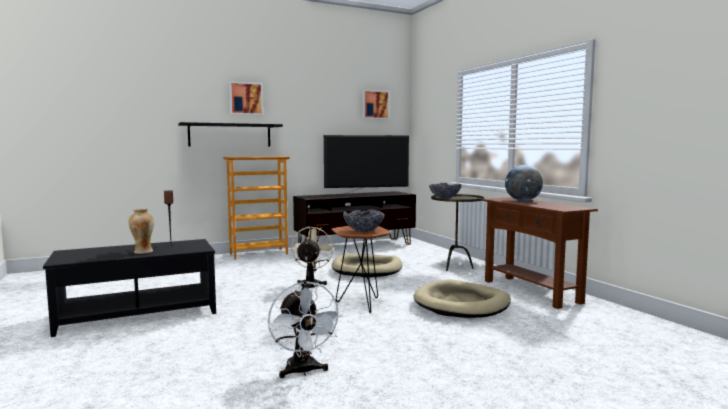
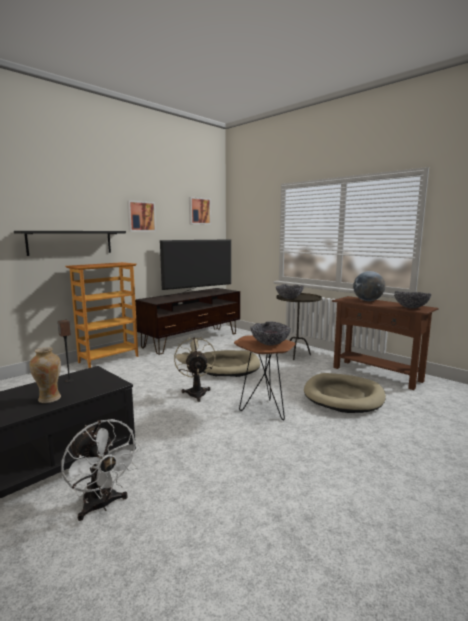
camera: 20 degrees left, 5 degrees up
(245, 98) = (84, 204): picture -> picture (141, 216)
(303, 371) = (302, 516): white fan -> white fan (102, 506)
(559, 207) = (410, 307): none -> bowl

